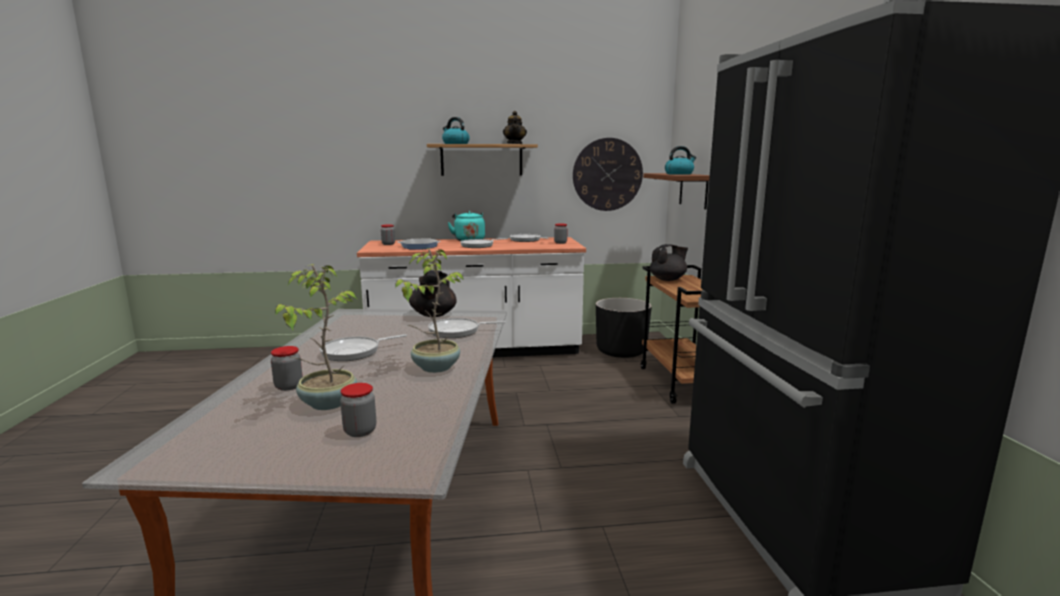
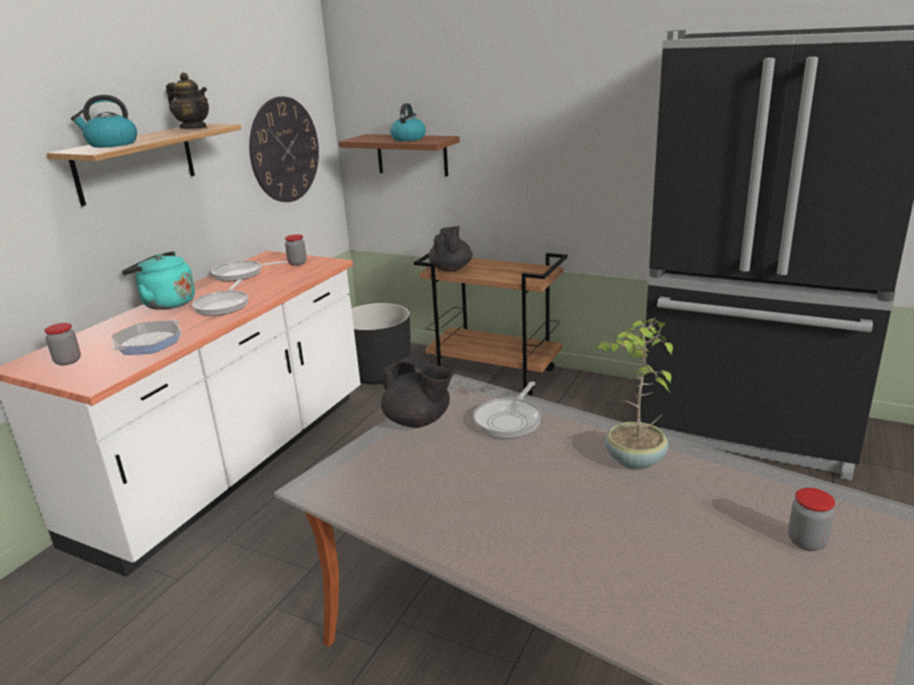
camera: 55 degrees left, 10 degrees up
(288, 386) = (632, 579): jar -> none
(327, 403) = (711, 554): potted plant -> none
(354, 352) = (527, 507): frying pan -> none

